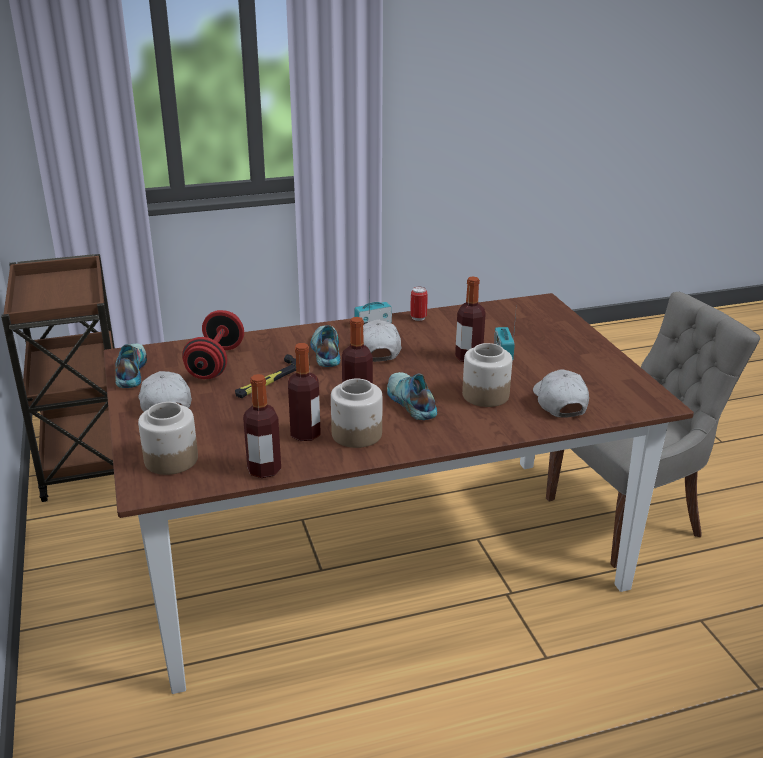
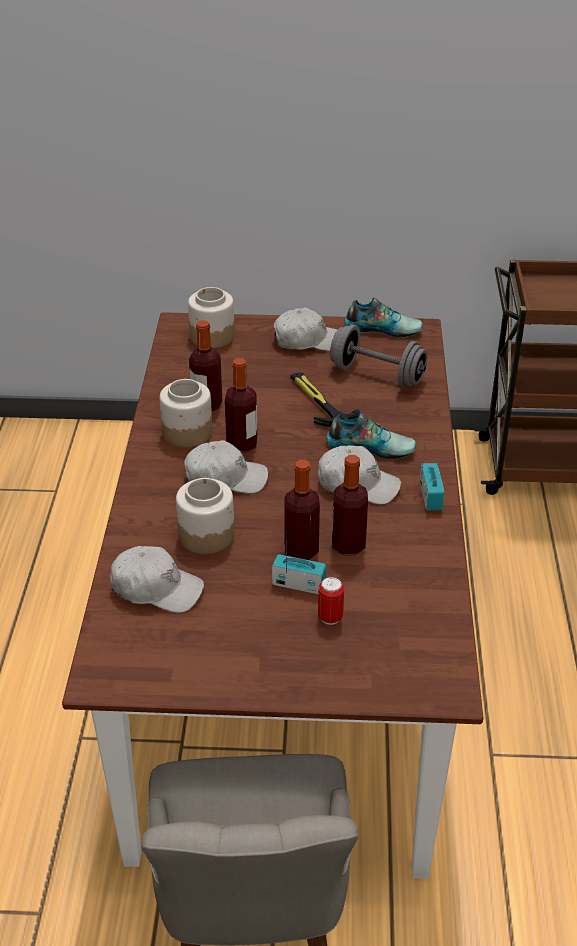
camera: 110 degrees right, 10 degrees up
(216, 363) = (377, 375): red dumbbell -> grey dumbbell
(264, 470) = (166, 376): bottle -> bottle (348, 545)
(410, 402) = (225, 478): shoe -> white cap
(418, 318) = (435, 540): can -> can (330, 617)

